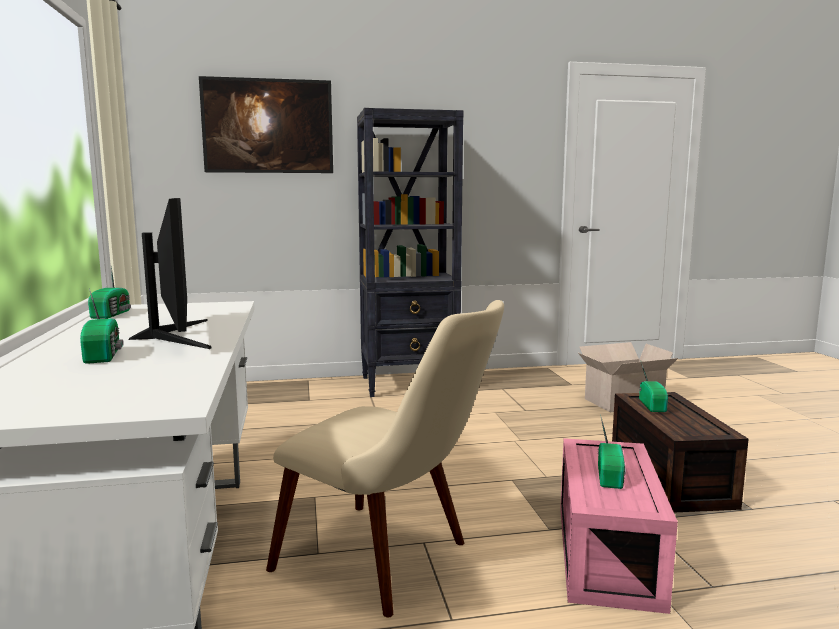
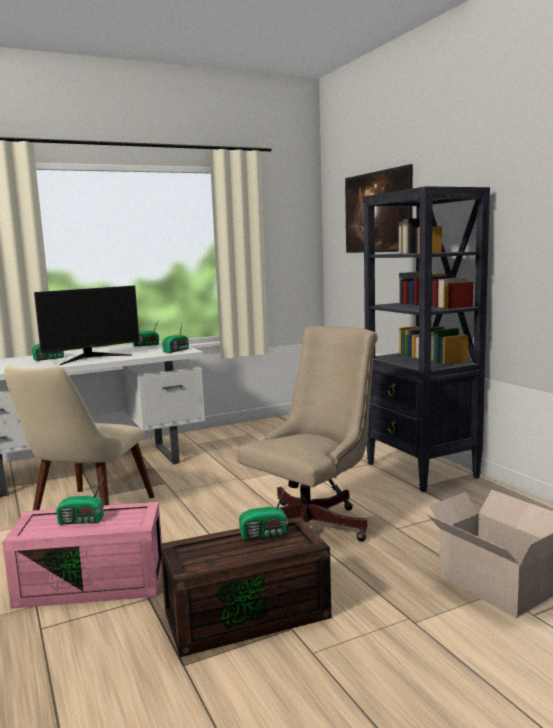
camera: 75 degrees right, 0 degrees up
(218, 306) = (177, 350): none -> radio
(503, 435) = (314, 525): none -> beige office chair

